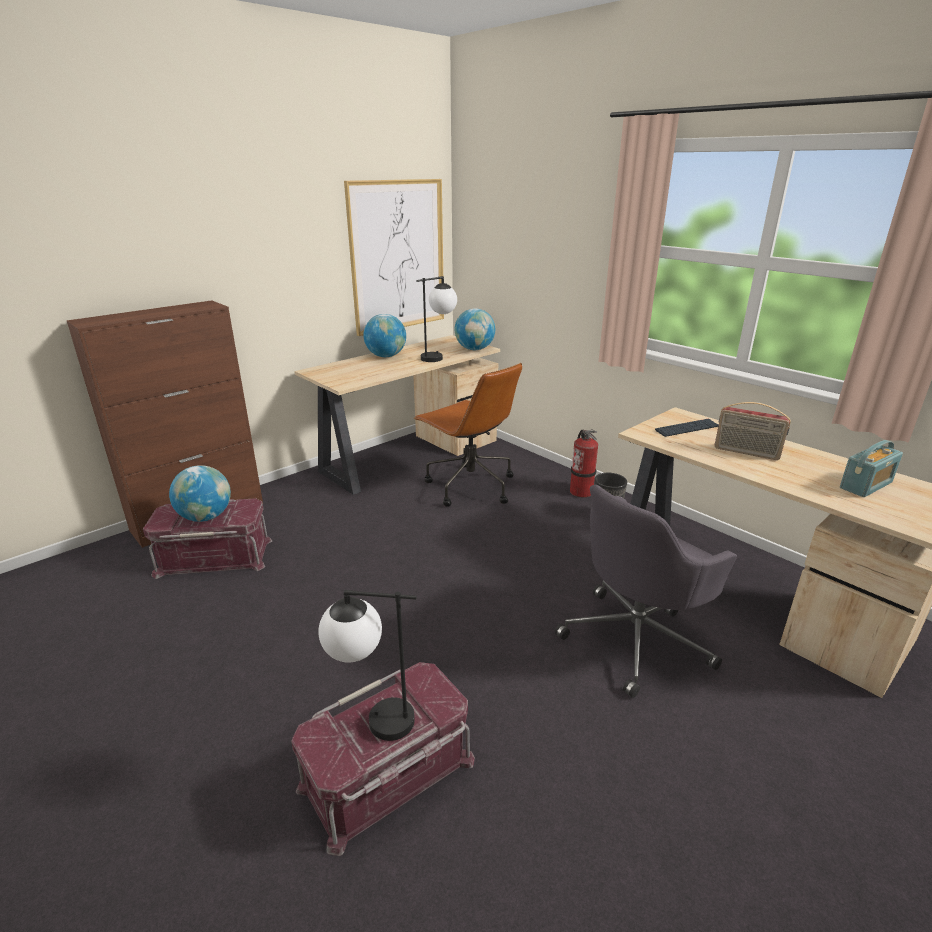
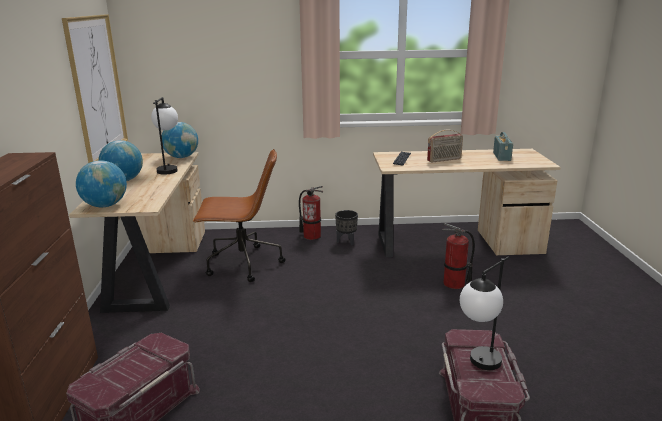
camera: 50 degrees left, 5 degrees down
(206, 517) = (135, 368): globe -> globe (105, 205)
(636, 638) = (454, 284): grey office chair -> fire extinguisher

